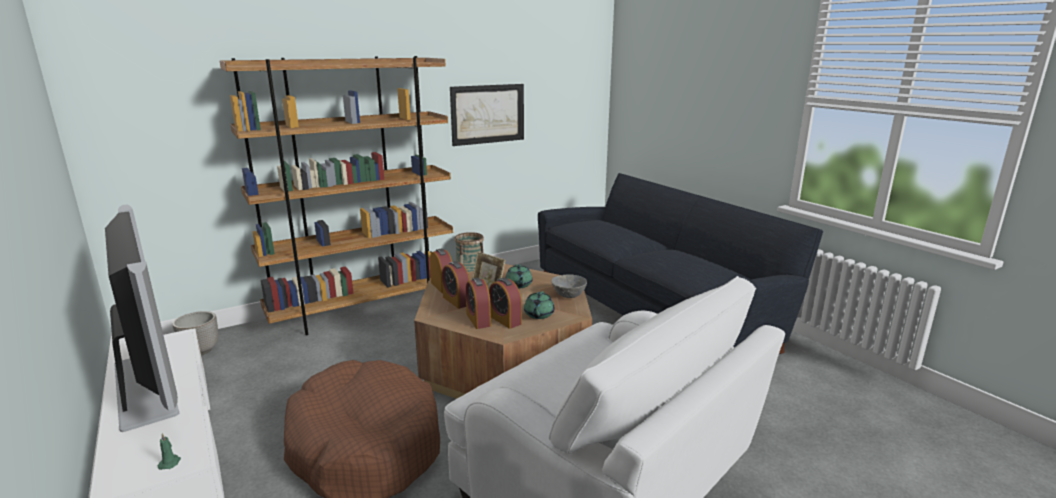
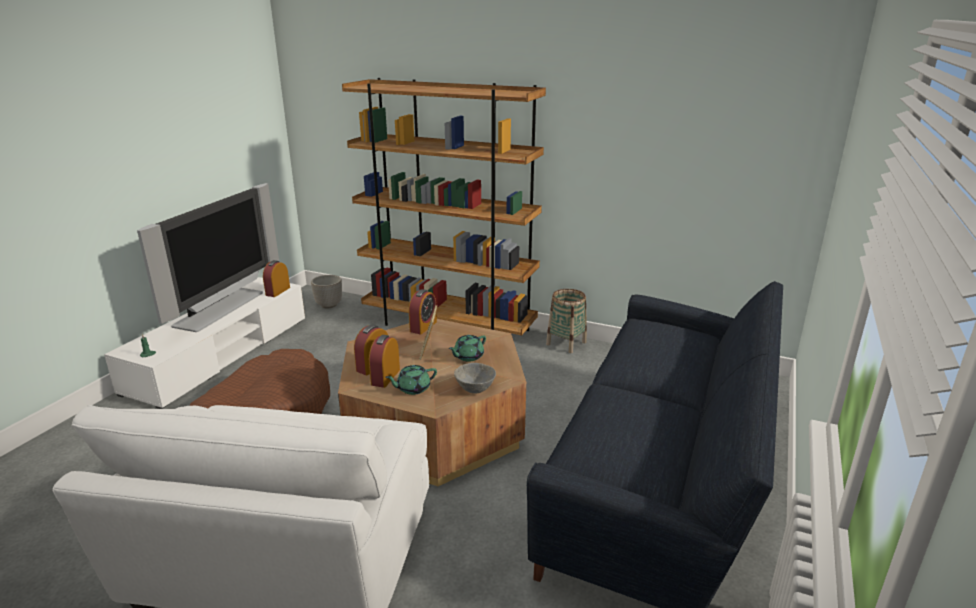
camera: 55 degrees right, 5 degrees up
(456, 301) = (400, 343): alarm clock -> alarm clock (278, 291)
(487, 114) = (622, 160): picture -> none

